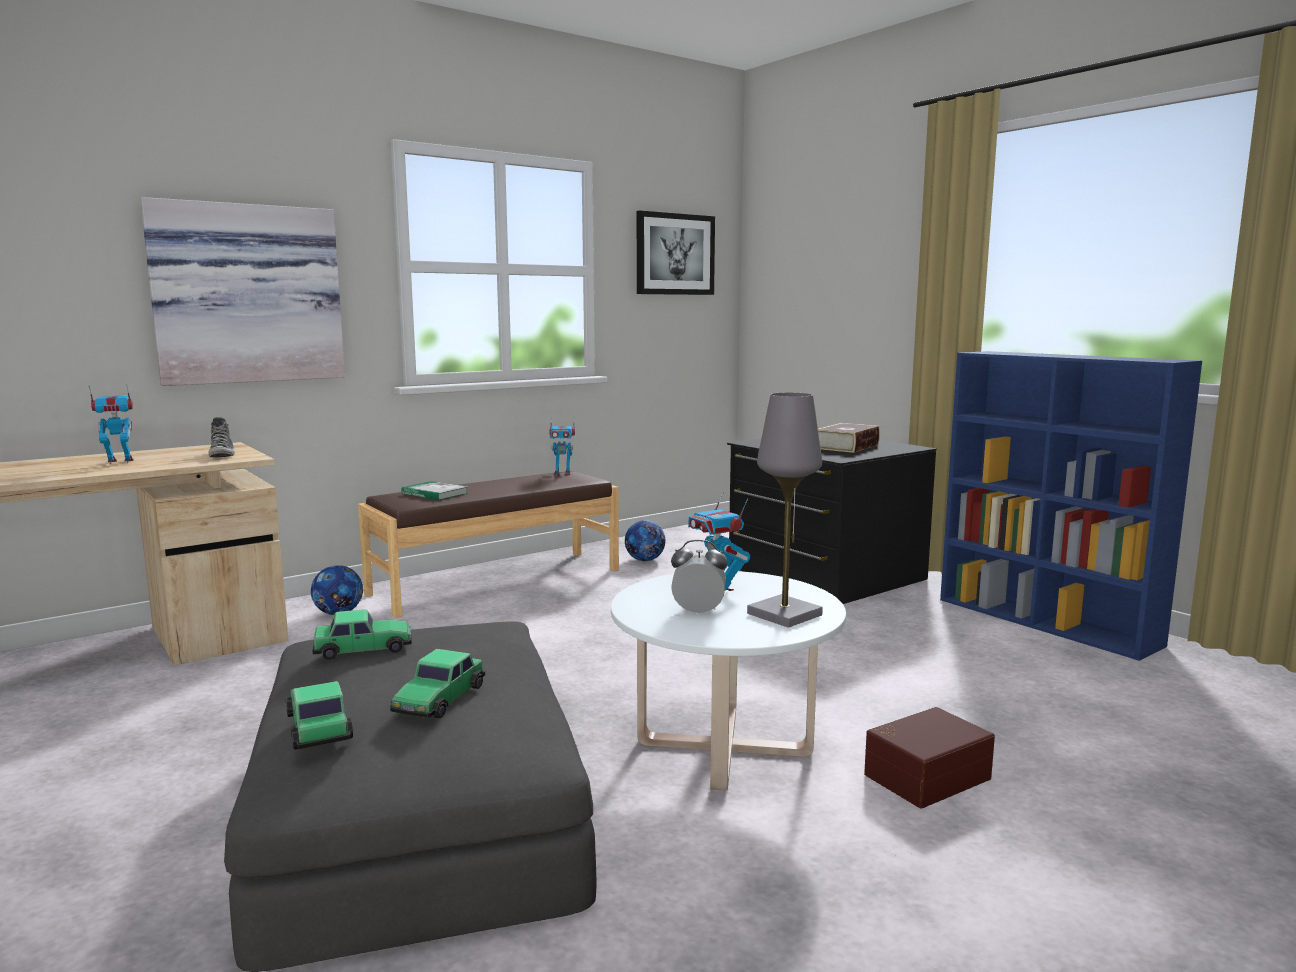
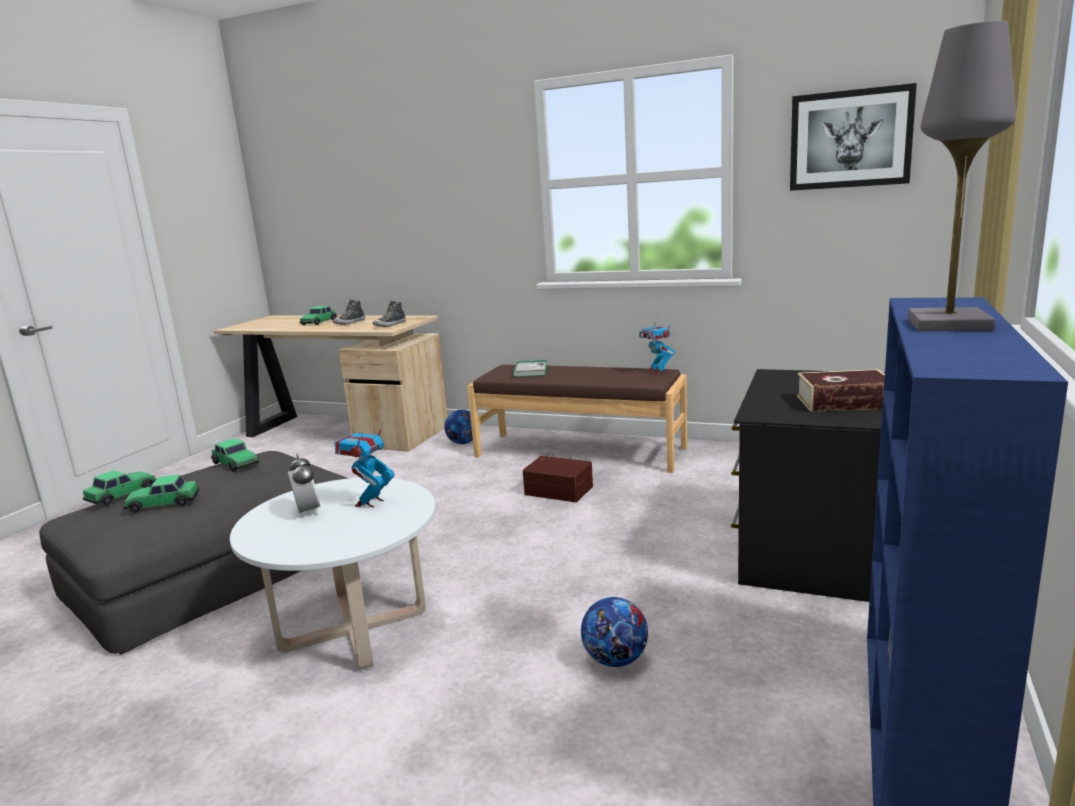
camera: 60 degrees right, 5 degrees up
(37, 468) = (319, 322): none -> toy car
(119, 462) = (350, 323): toy robot -> shoe
(247, 294) = (441, 215): picture -> none
(645, 560) = (716, 471): football -> football (615, 660)
(784, 614) = (320, 538): grey table lamp -> grey table lamp (949, 324)
(924, 775) = (358, 740): brown storage box -> brown storage box (559, 490)

